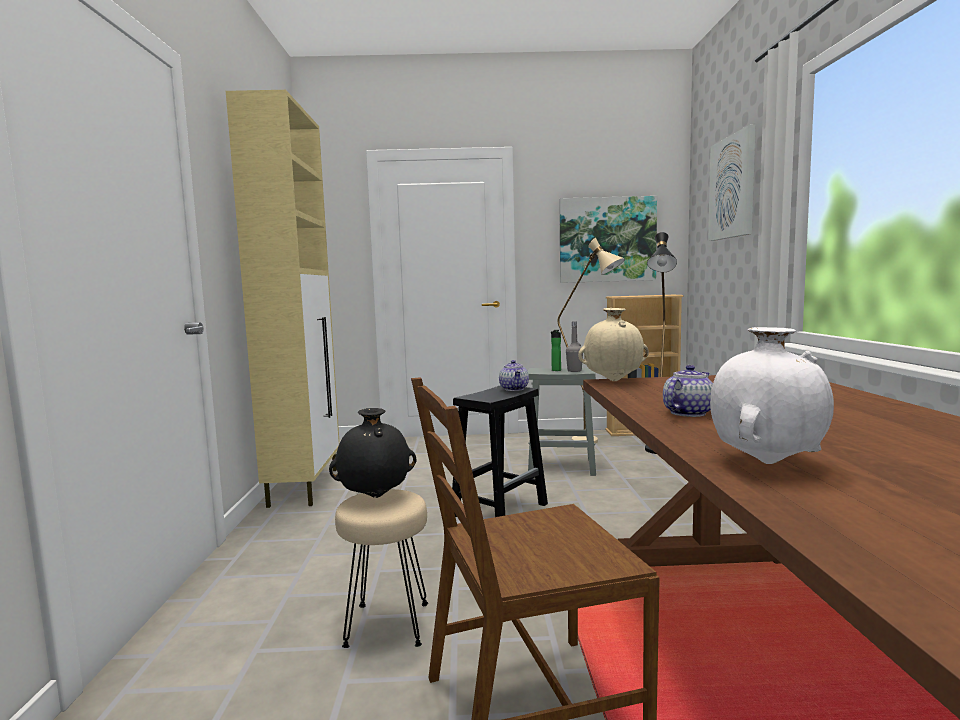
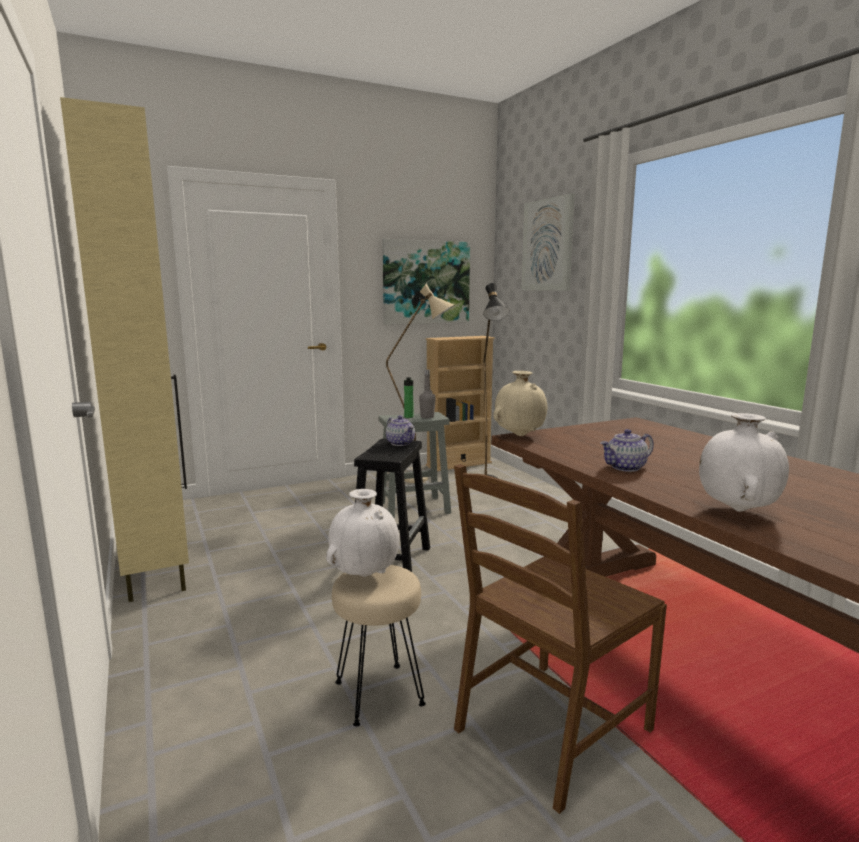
camera: 25 degrees left, 5 degrees up
(376, 496) = (365, 575): black vase -> white vase
(687, 413) = (625, 467): teapot -> teapot turned 135 degrees counterclockwise

